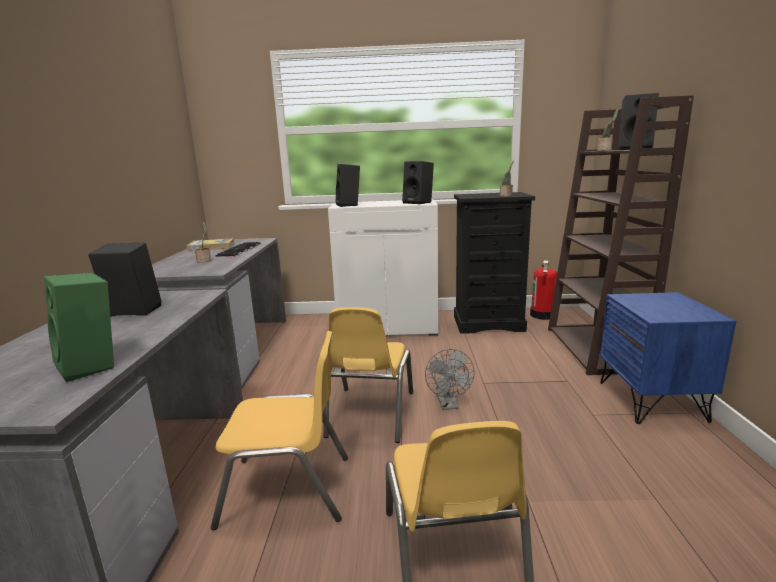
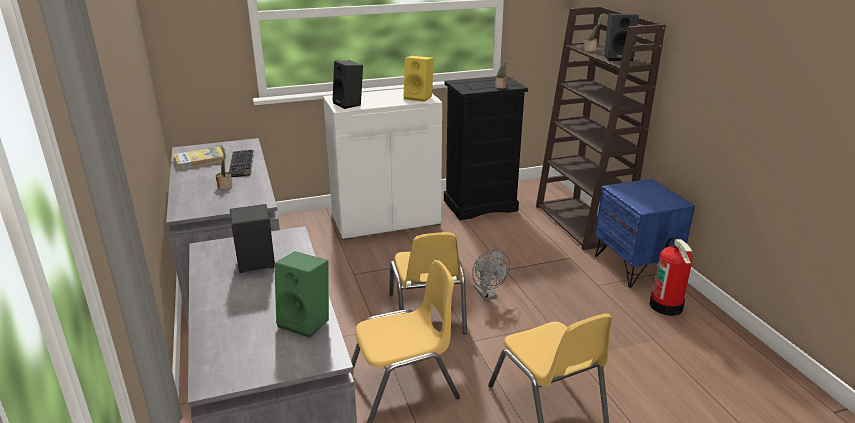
camera: 20 degrees left, 10 degrees up
(419, 202) = (419, 97): black speaker -> yellow speaker
(543, 315) = (525, 190): fire extinguisher -> fire extinguisher (666, 306)

